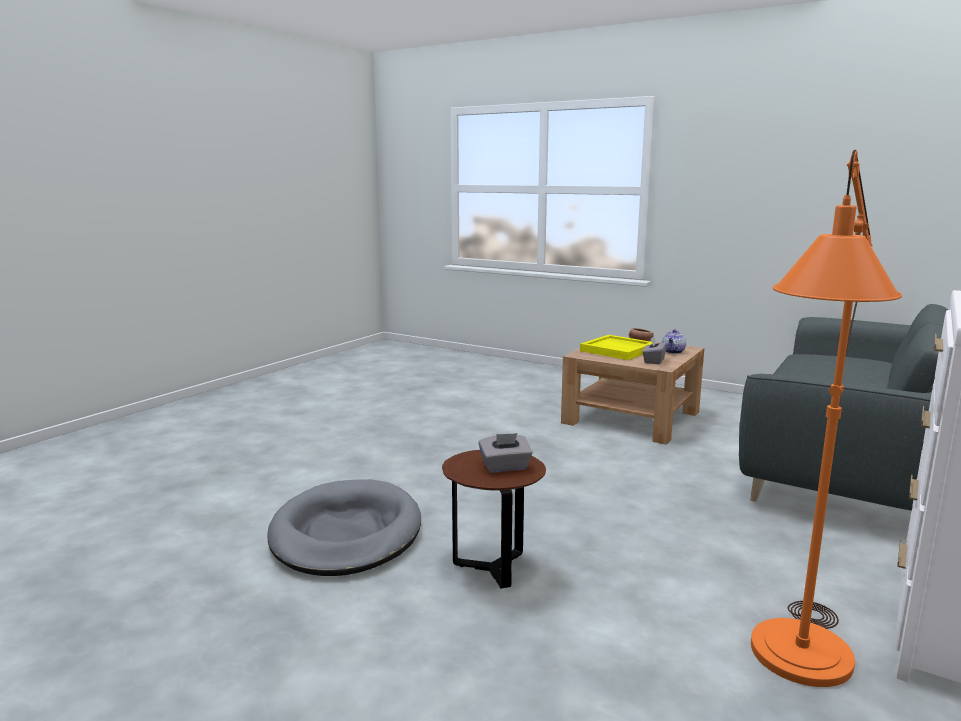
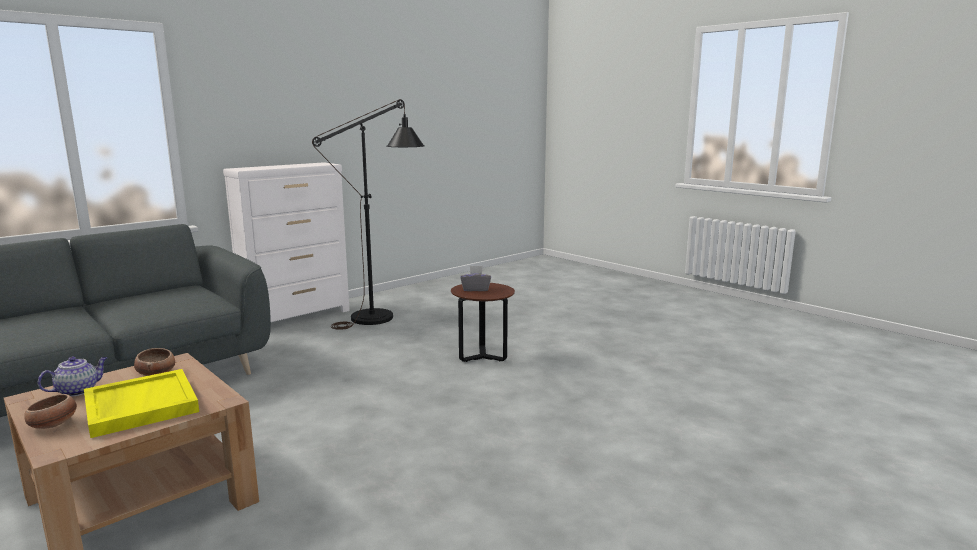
camera: 165 degrees left, 0 degrees up
(346, 534) = (578, 386): grey dog bed -> none
(653, 361) = (156, 373): grey tissue box -> bowl
(795, 670) = (382, 315): orange floor lamp -> black floor lamp

